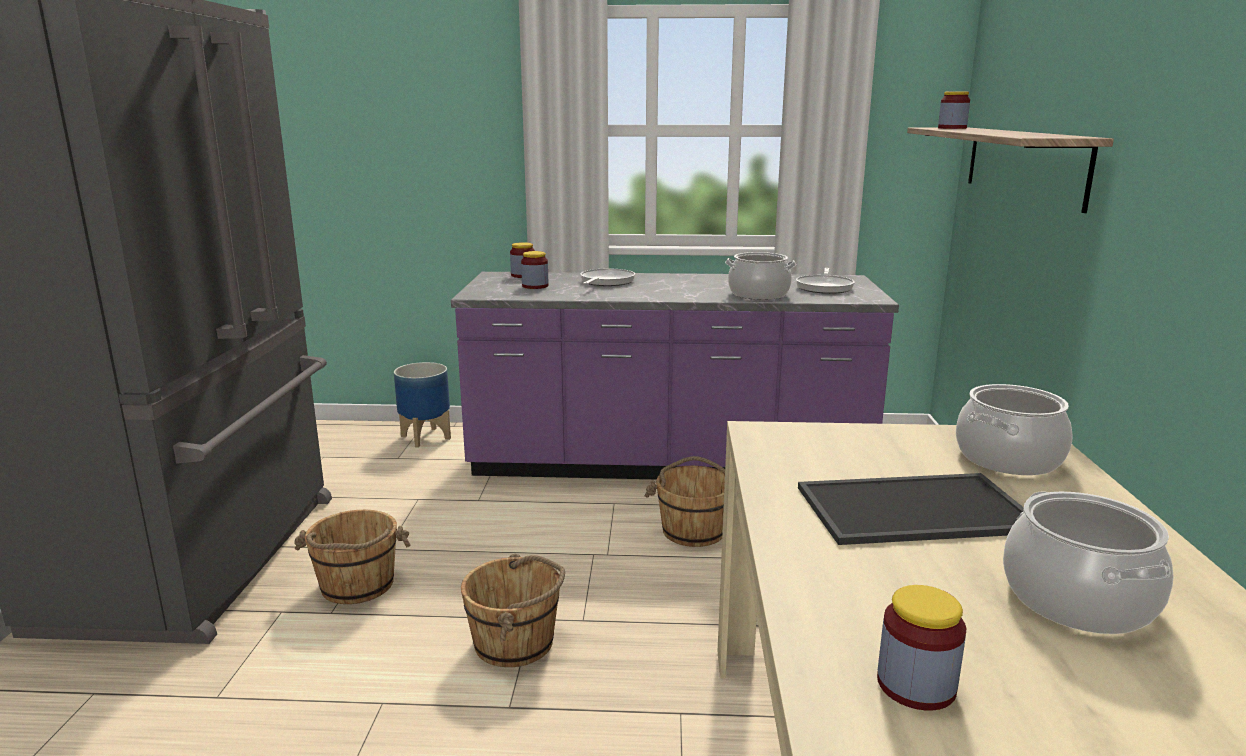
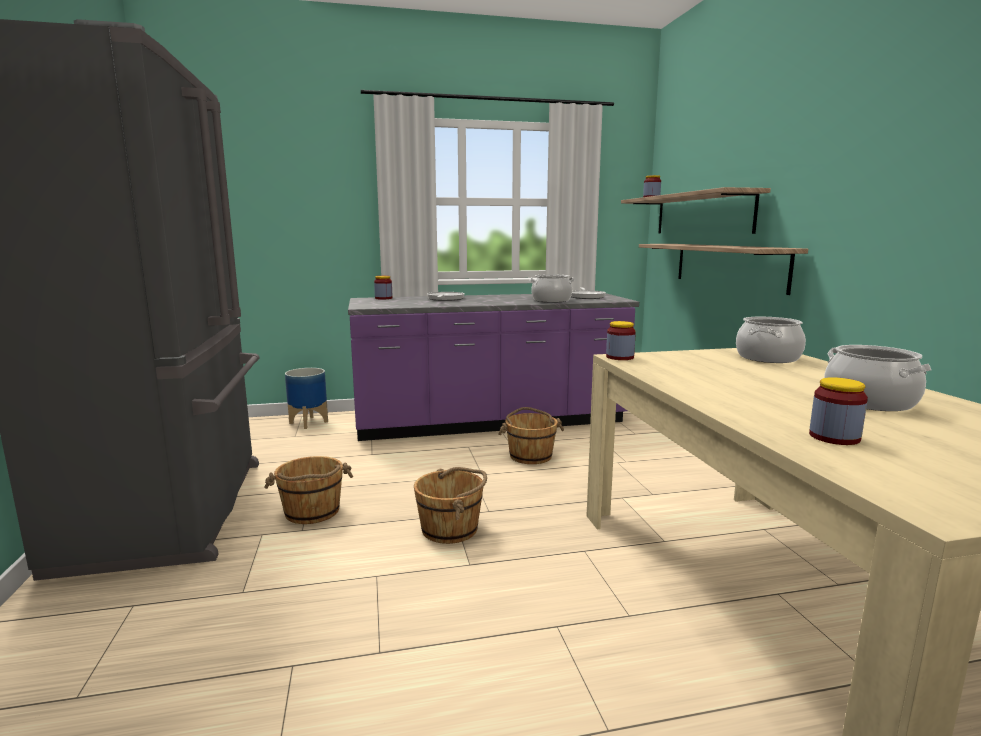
camera: 15 degrees left, 5 degrees down
(535, 286) = (399, 302): jar -> jar (619, 357)
(915, 507) = (745, 378): tray -> none
(1047, 259) = (728, 265): none -> shelf

